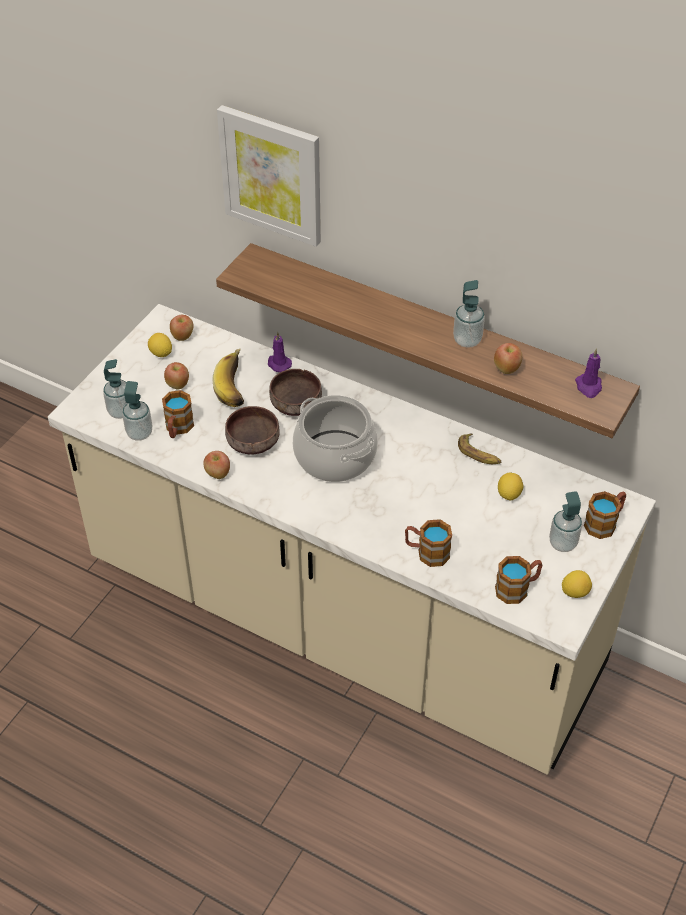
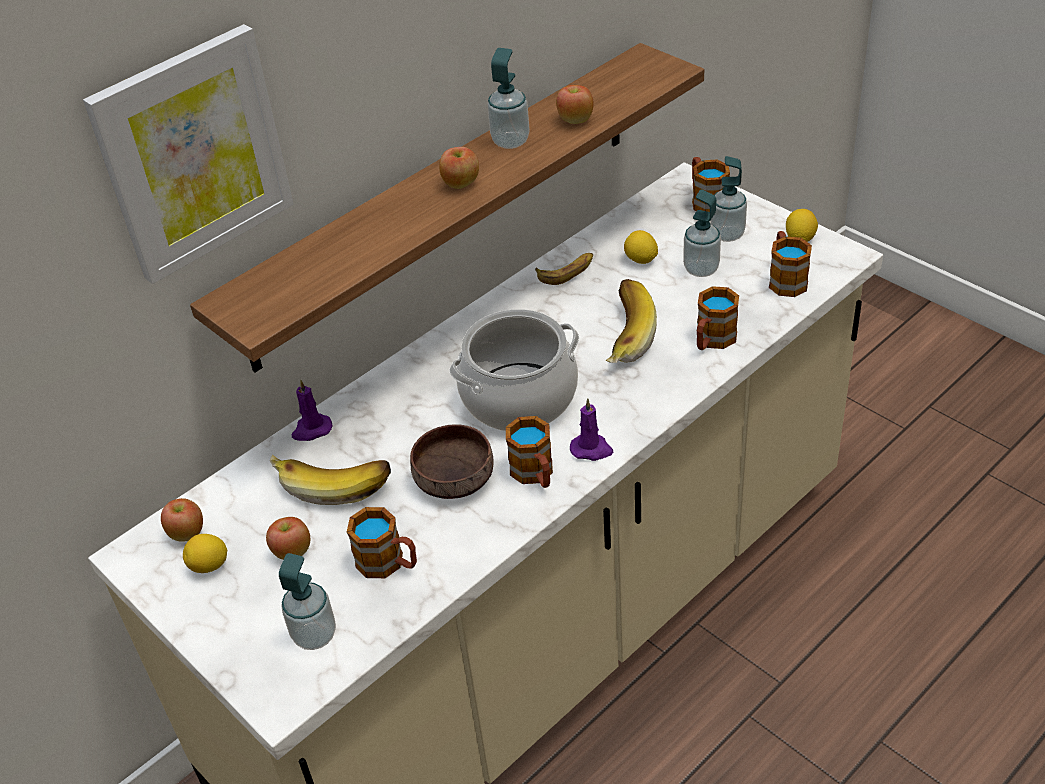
camera: 70 degrees left, 5 degrees down
(139, 433) = (376, 614): soap dispenser -> soap dispenser (701, 269)
(217, 474) = (503, 527): apple -> apple (461, 184)
(266, 480) = (535, 474): none -> mug
(295, 404) = (401, 423): brown bowl -> none
(416, 499) = (621, 336): none -> banana
(589, 387) = (630, 72): purple candle -> purple candle (592, 449)

